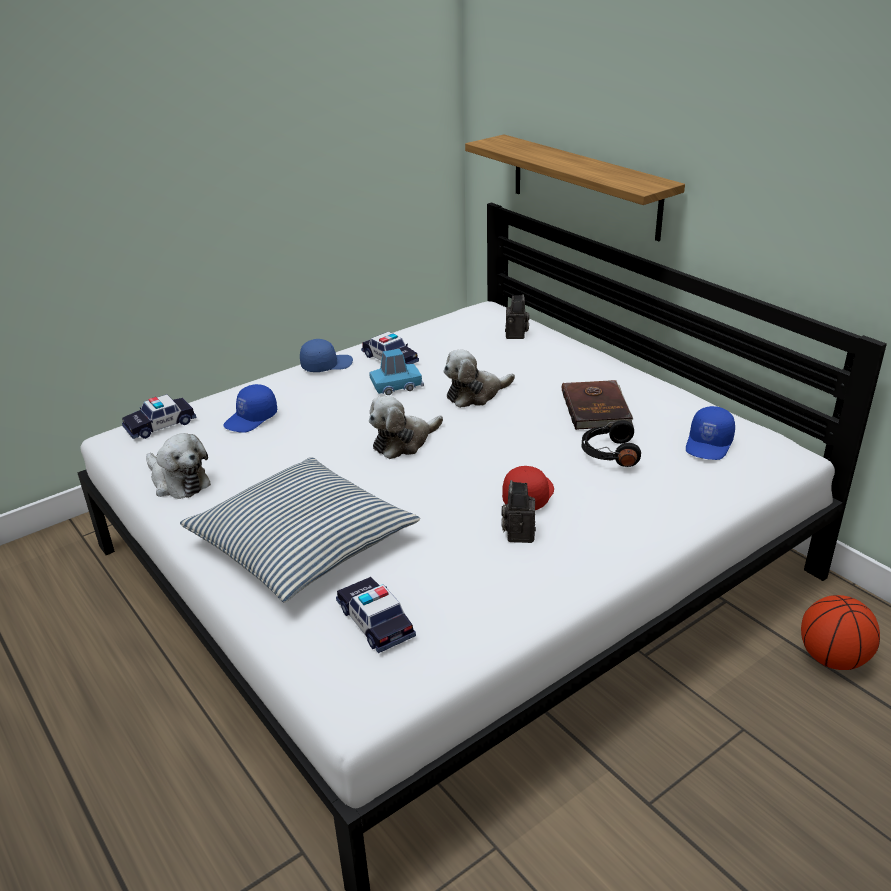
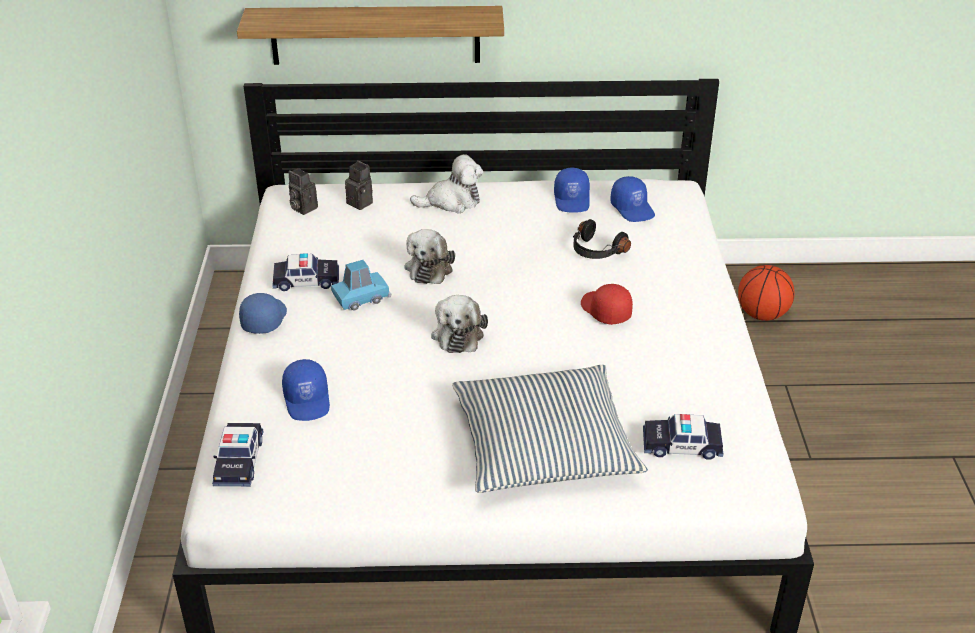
camera: 55 degrees left, 5 degrees up
(178, 481) = (363, 483): plush toy -> plush toy (451, 202)
(397, 386) = (361, 298): blue toy car -> blue toy car turned 45 degrees clockwise
(518, 533) = (644, 336): camera -> camera (302, 208)
(597, 408) = (529, 225): brown book -> none
(672, 412) = (572, 200): none -> blue cap

